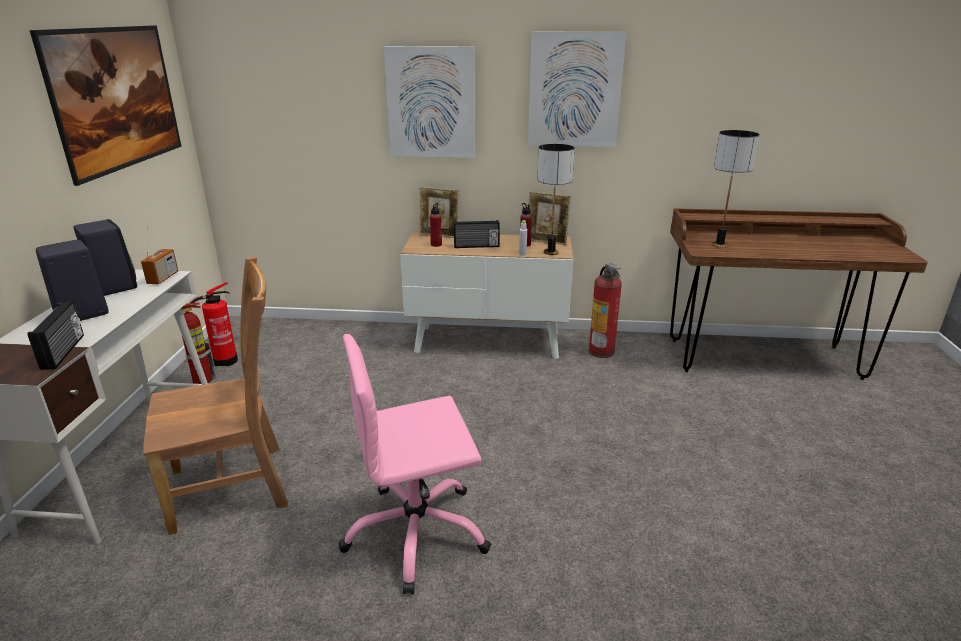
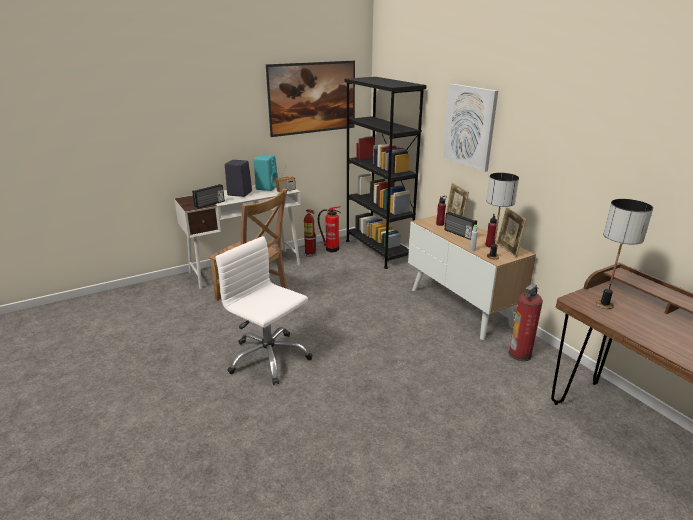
camera: 55 degrees right, 0 degrees up
(113, 287) = (267, 187): black speaker -> turquoise speaker
(292, 332) = (378, 250): none -> black bookcase
(416, 533) = (268, 358): pink office chair -> white office chair
(574, 90) = (557, 136): picture -> none

